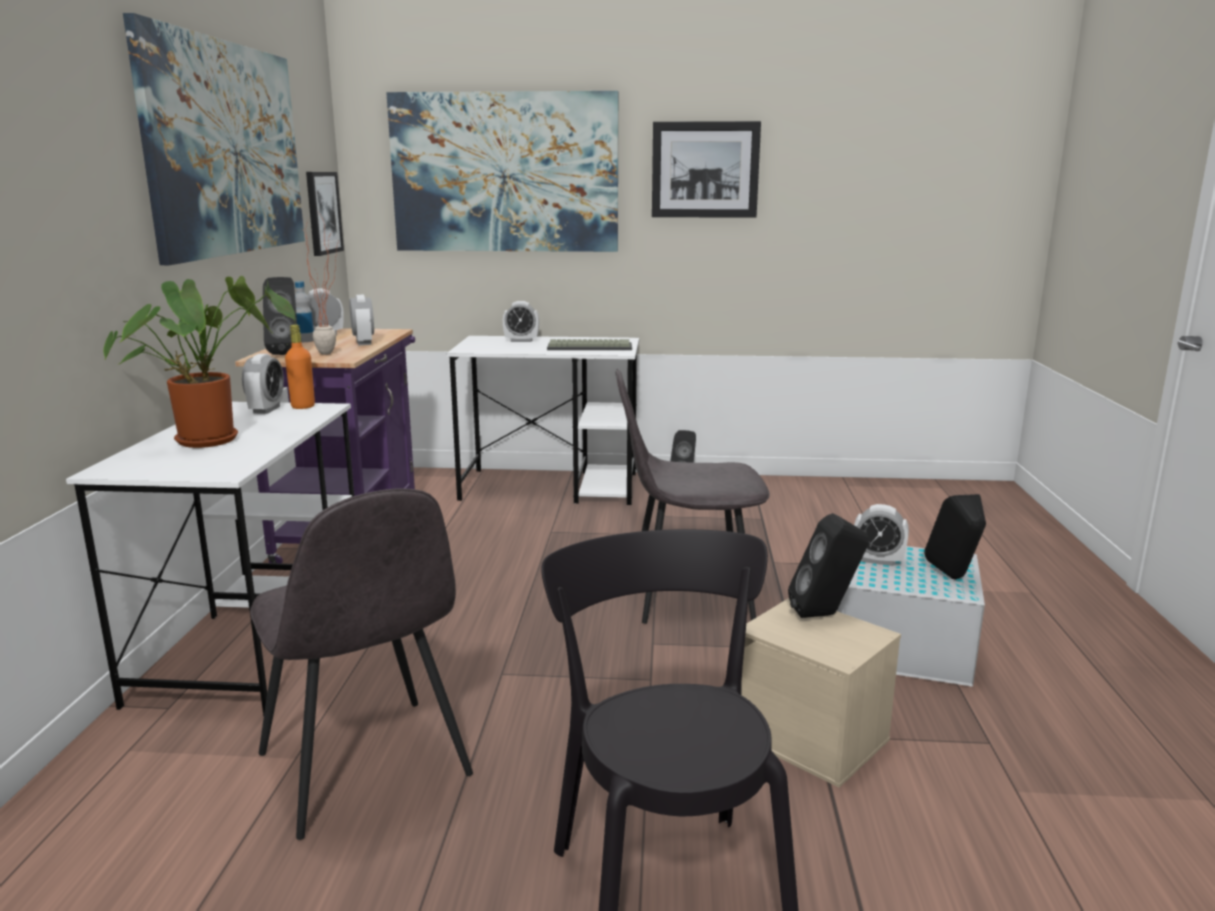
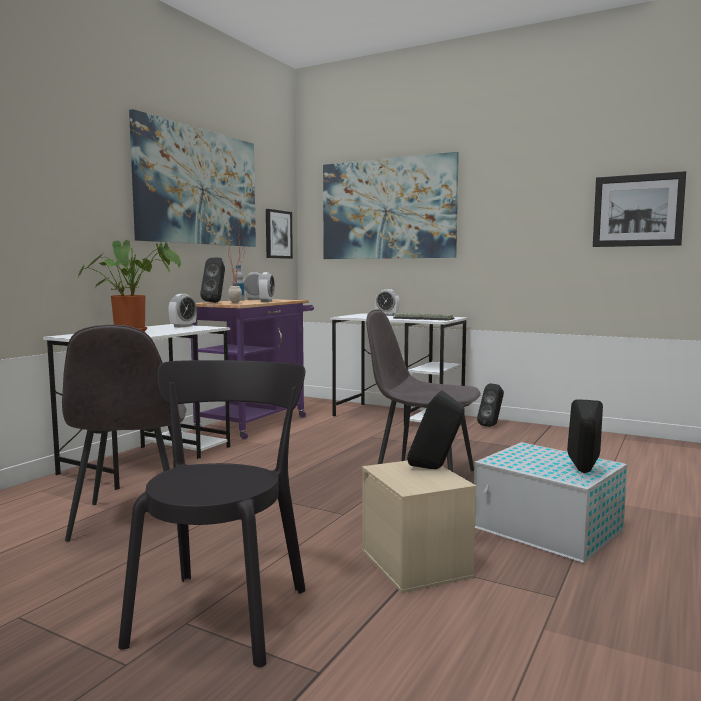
camera: 25 degrees right, 10 degrees down
(303, 406) = (203, 326): orange bottle -> none
(705, 170) = (516, 200): picture -> picture (637, 210)
(877, 560) = (535, 456): alarm clock -> none

